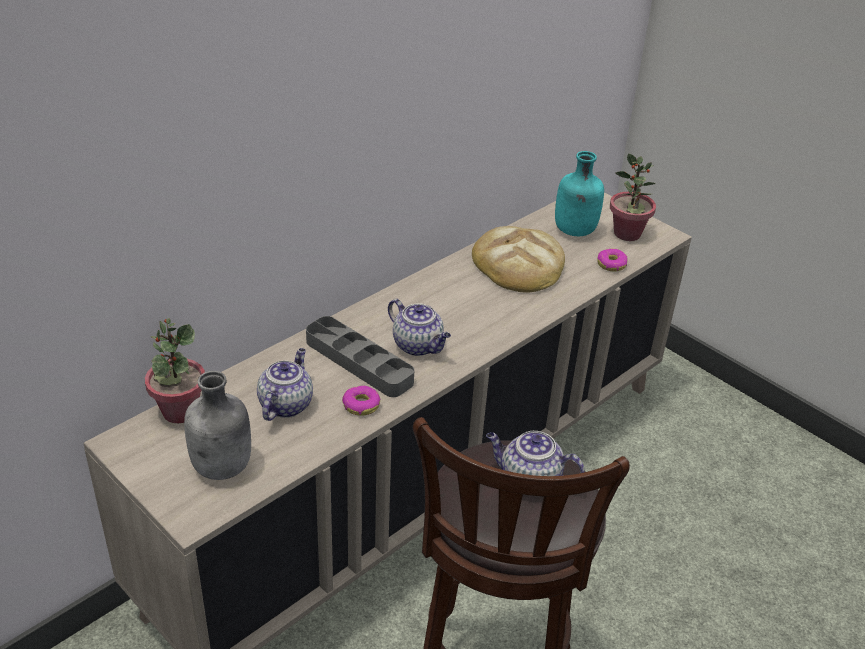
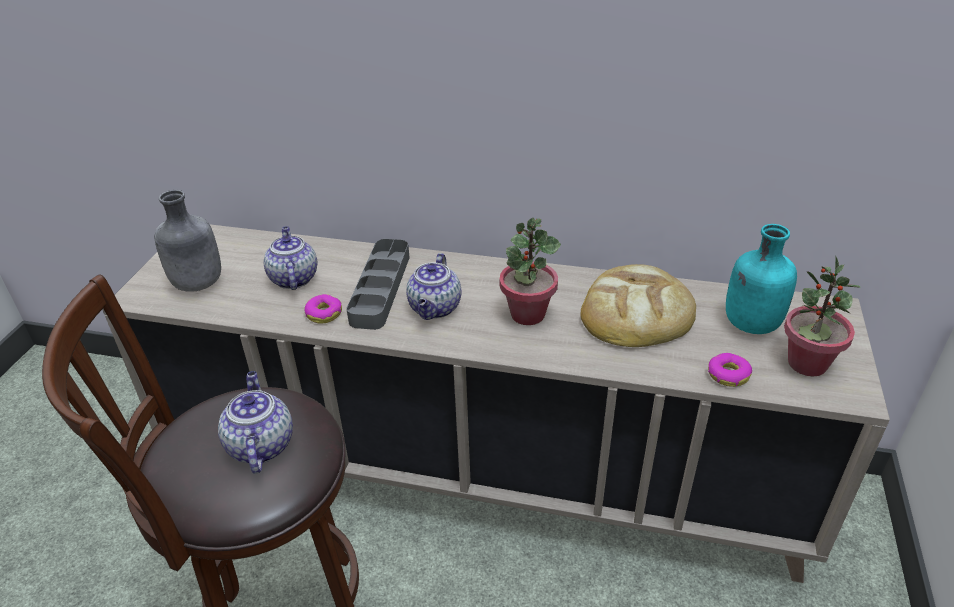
camera: 60 degrees right, 0 degrees up
(179, 411) = (247, 239): potted plant -> potted plant (527, 314)
(285, 404) = (293, 278): teapot -> teapot turned 90 degrees counterclockwise

